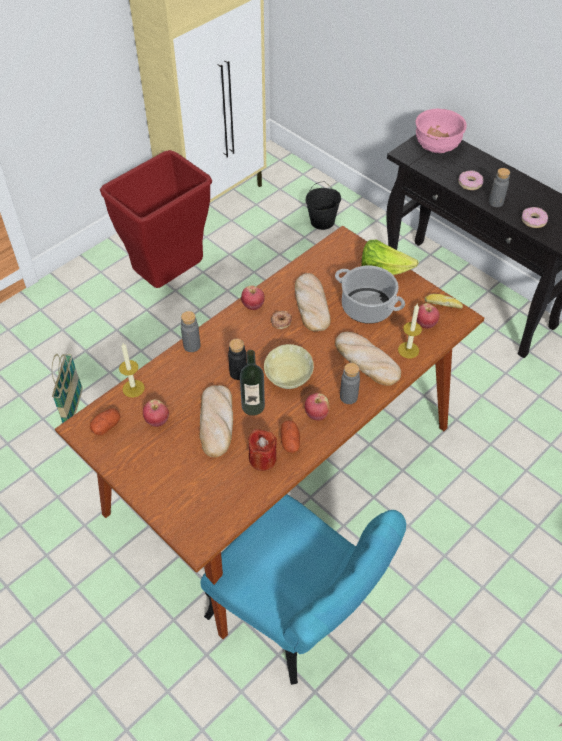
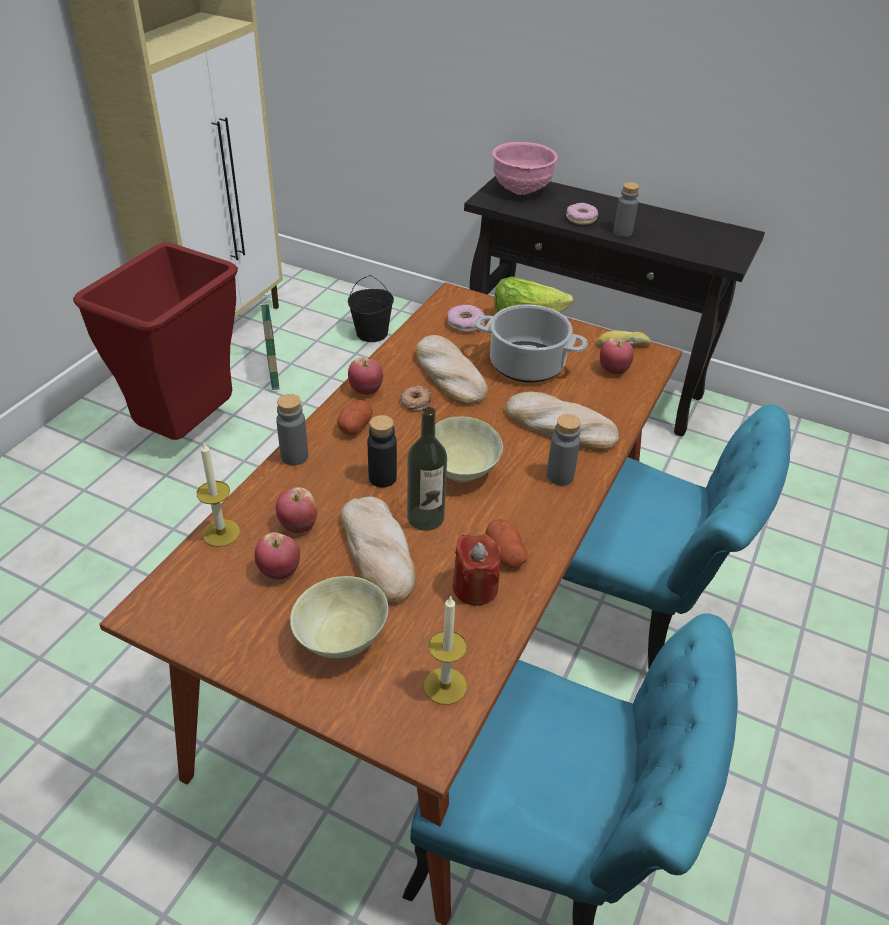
camera: 20 degrees left, 10 degrees down
(73, 409) = (88, 632): basket -> basket (273, 374)
(106, 426) = (193, 598): potato -> potato (355, 426)
(175, 471) = (340, 639): none -> beige bowl
(316, 414) = (526, 508): apple -> apple (298, 525)
(408, 350) = (609, 403): candle -> candle (445, 686)
(418, 483) = (629, 612): none -> turquoise chair
(533, 221) = (677, 243): donut -> donut (465, 324)

